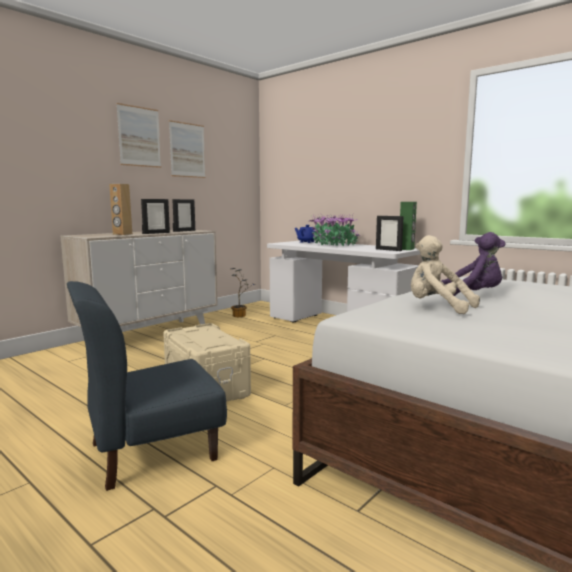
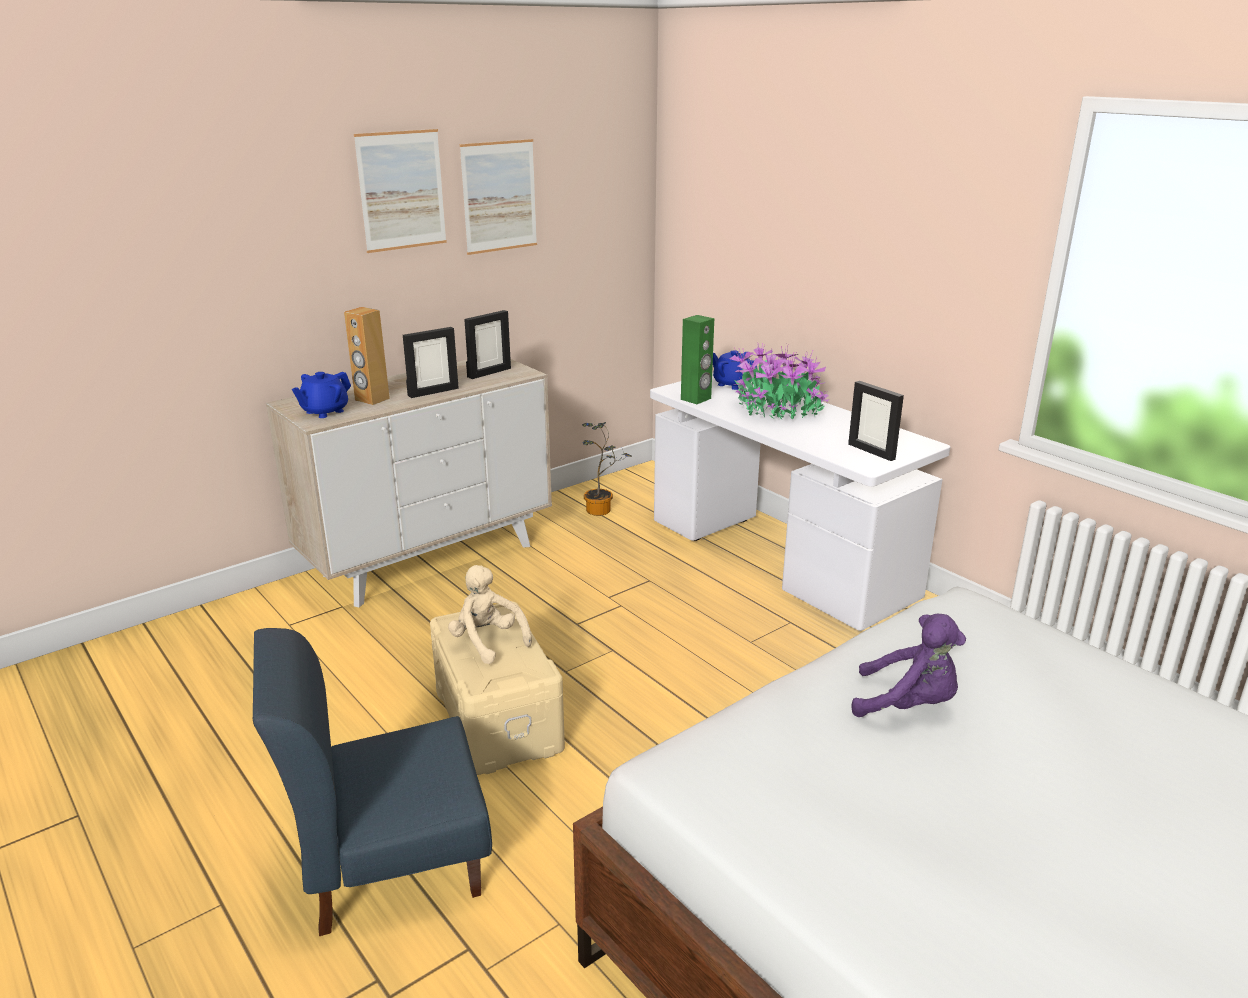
camera: 10 degrees right, 15 degrees up
(96, 236) = (324, 411): none -> blue teapot
(406, 249) = (910, 450): green speaker -> green speaker (696, 399)
(437, 307) = (815, 752): beige plush toy -> beige plush toy (487, 642)

